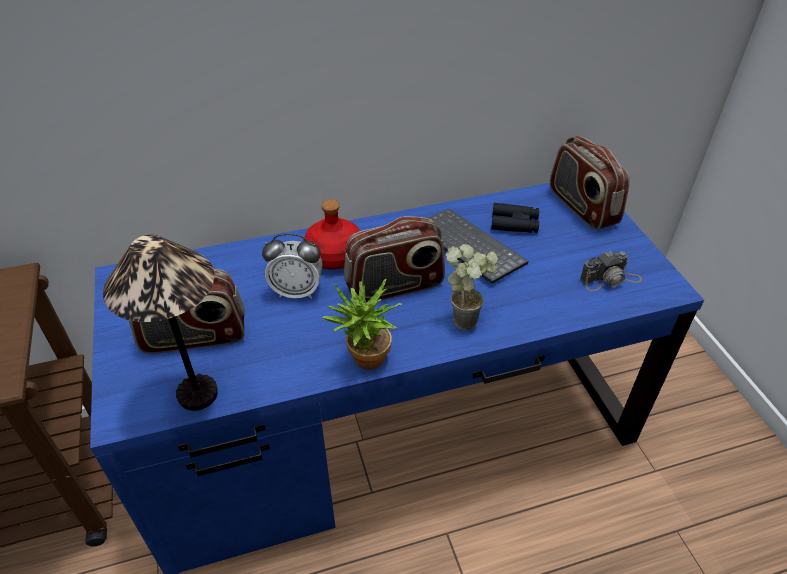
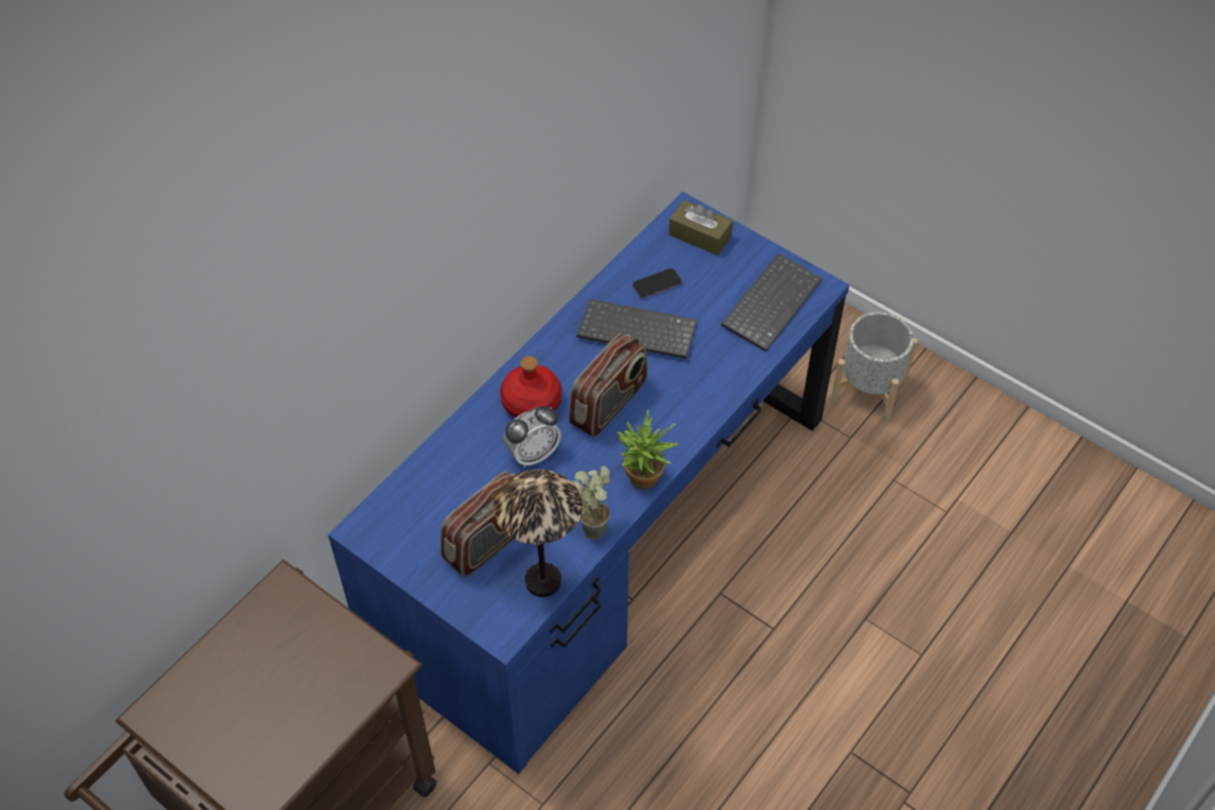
camera: 35 degrees left, 10 degrees up
(468, 317) = (689, 399): potted plant -> potted plant (594, 524)
(514, 223) = (657, 285): black binoculars -> phone
(581, 207) = (700, 235): radio -> brown tissue box
(610, 279) = (770, 302): camera -> keyboard
(697, 441) = (869, 390): none -> grey planter

